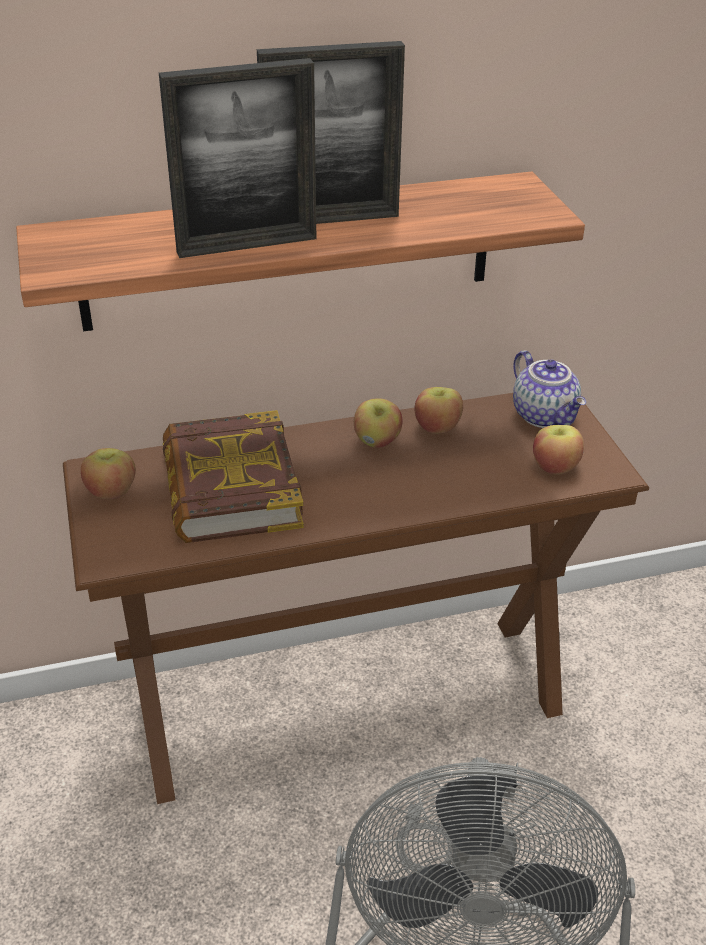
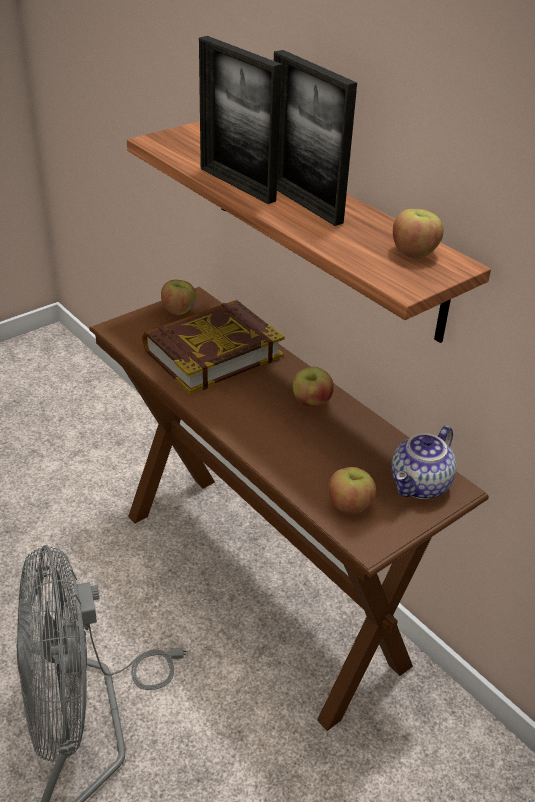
camera: 65 degrees right, 0 degrees up
(437, 427) = (354, 428): apple -> apple (414, 253)

